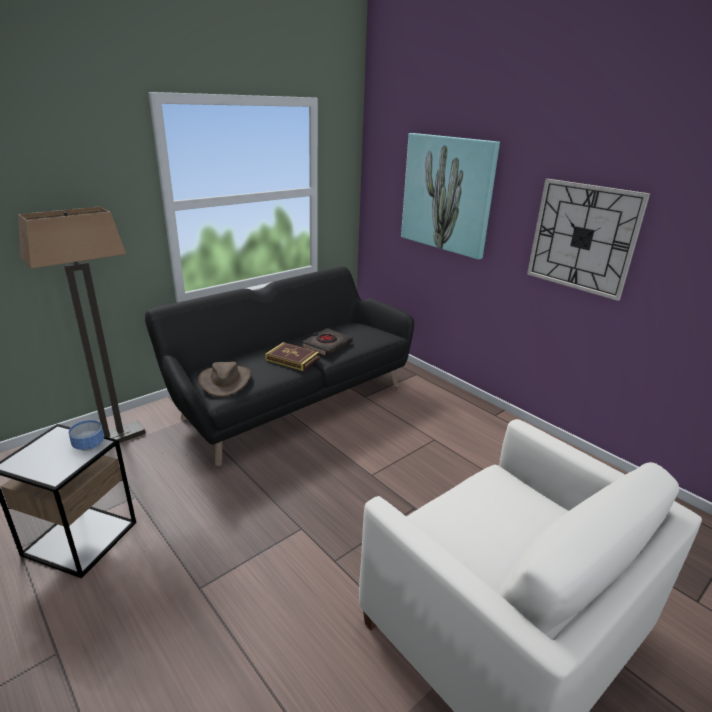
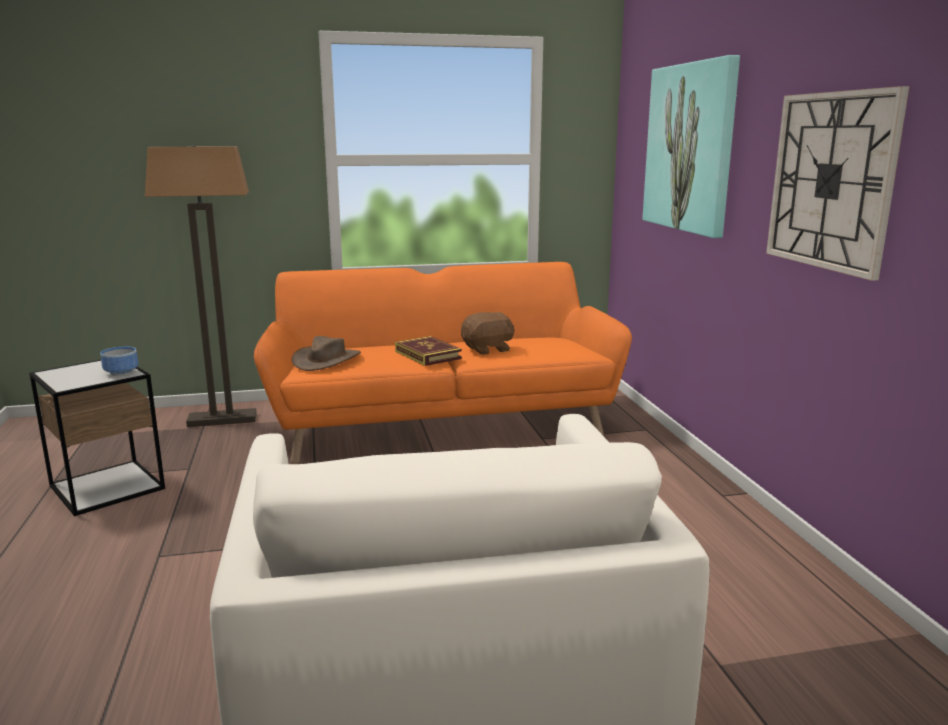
camera: 30 degrees right, 10 degrees down
(290, 399) = (442, 423): black sofa -> orange sofa
(326, 345) = (488, 349): black book -> brown plush toy

